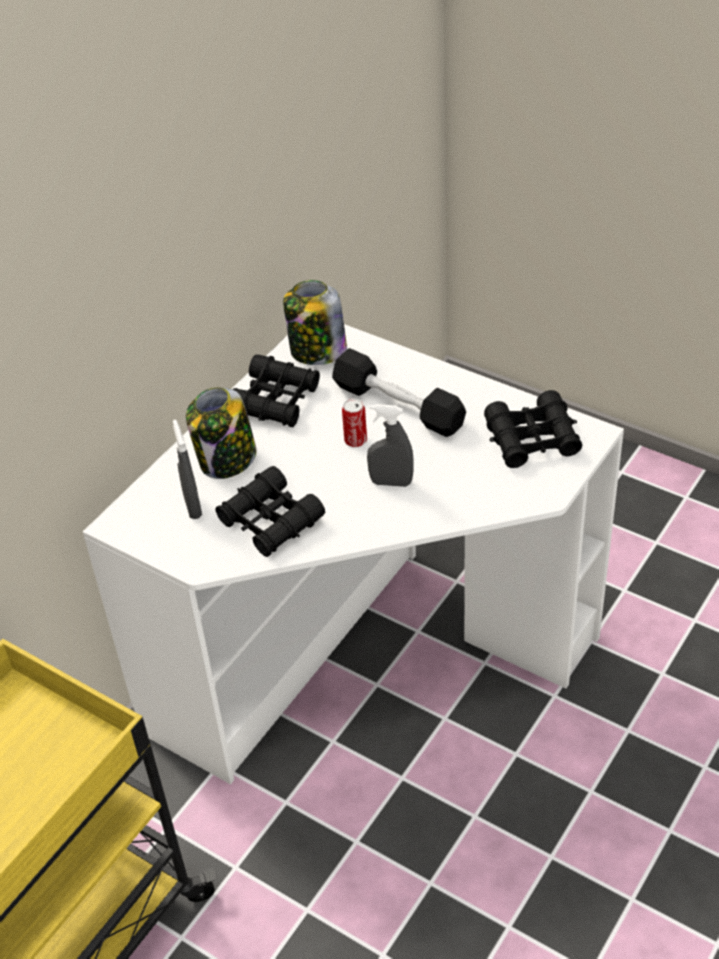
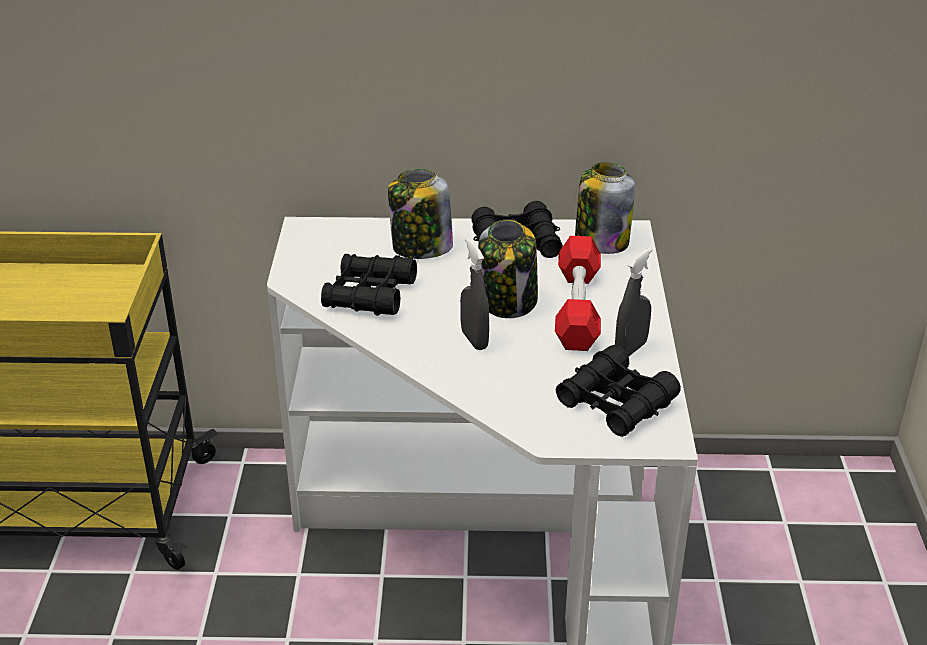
camera: 55 degrees right, 10 degrees down
(193, 506) = (353, 252): grey spray bottle -> grey spray bottle (630, 349)
(355, 440) = (509, 302): can -> jar
(398, 406) = (577, 308): black dumbbell -> red dumbbell

